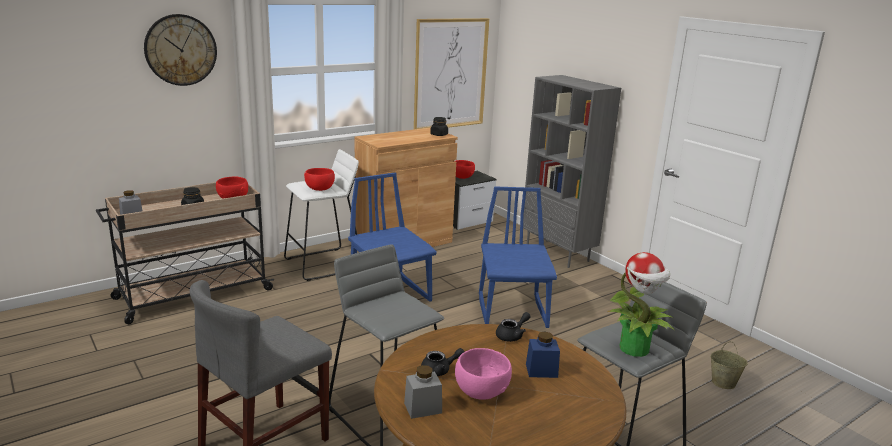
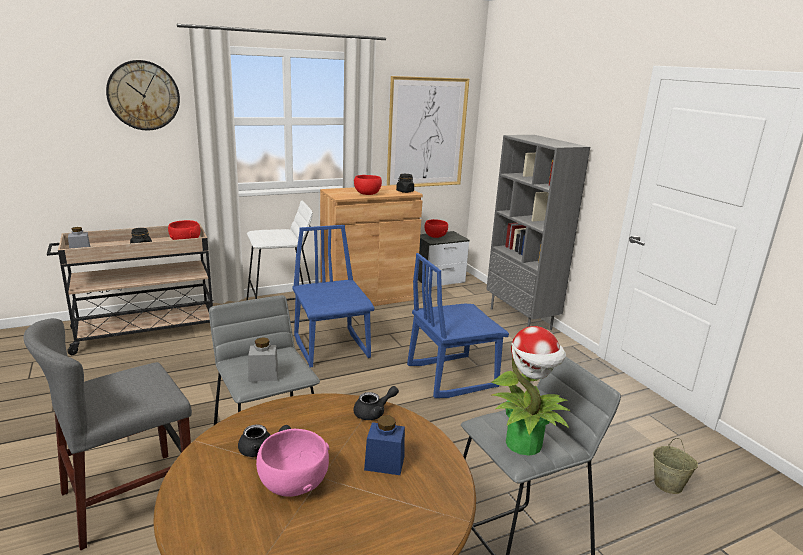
camera: 10 degrees right, 0 degrees up
(320, 189) = (274, 238): red bowl -> red bowl (367, 194)
(423, 408) = (208, 498): grey jar -> grey jar (263, 375)
(513, 311) = (451, 376): blue chair -> blue chair turned 120 degrees counterclockwise

